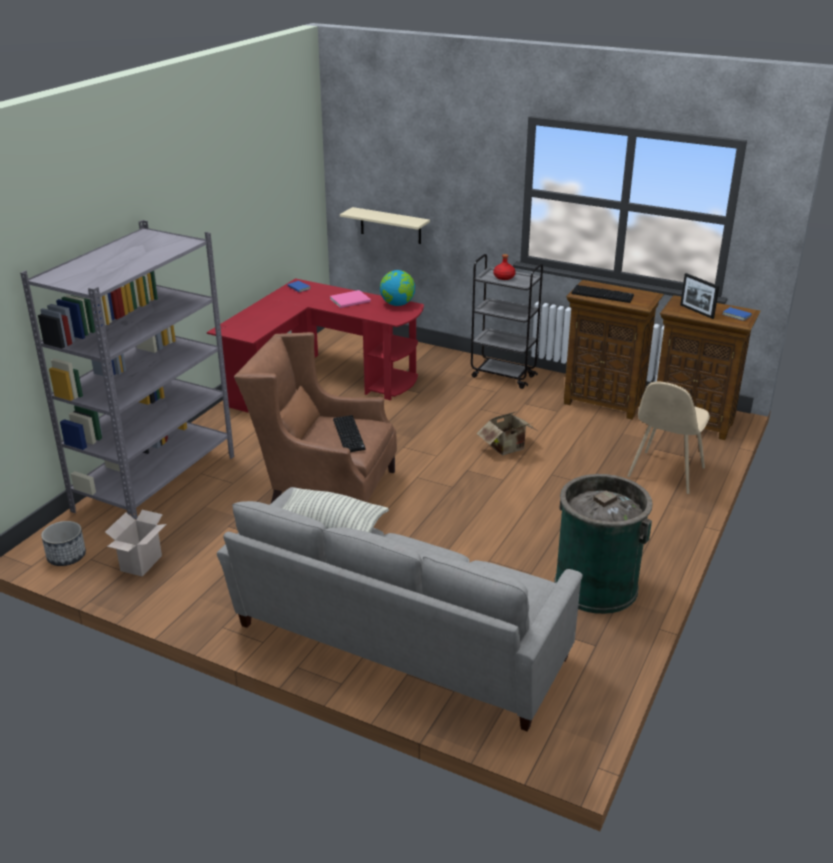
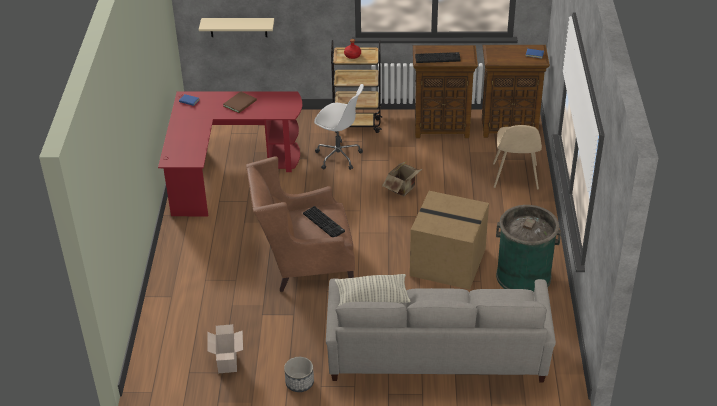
camera: 25 degrees left, 10 degrees up
(66, 557) = (170, 377): planter -> planter (299, 383)
(156, 482) = (179, 298): grey bookcase -> none
(351, 300) = (241, 103): pink book -> brown book
(397, 304) = (279, 97): globe -> none
(457, 400) = (339, 157): none -> white office chair
(504, 376) = (358, 125): grey cart -> brown cart
(505, 539) = (449, 261): none -> cardboard box
(696, 311) = (508, 57): picture frame -> none

